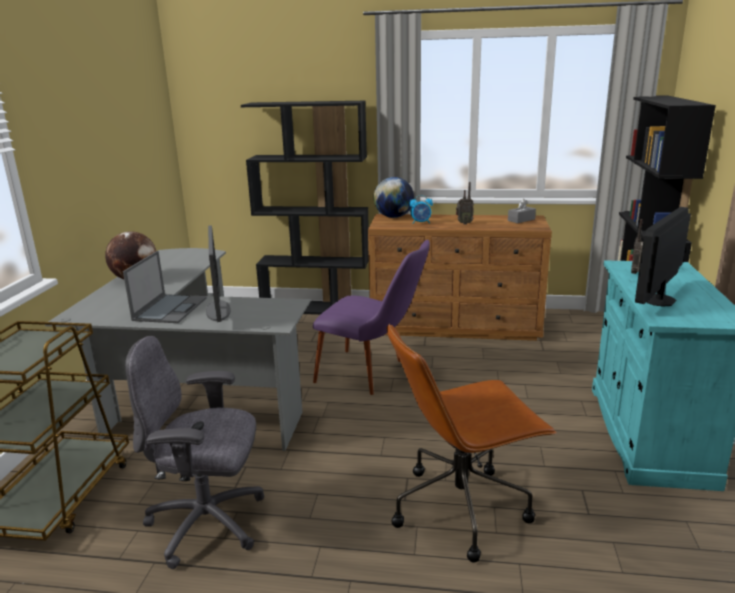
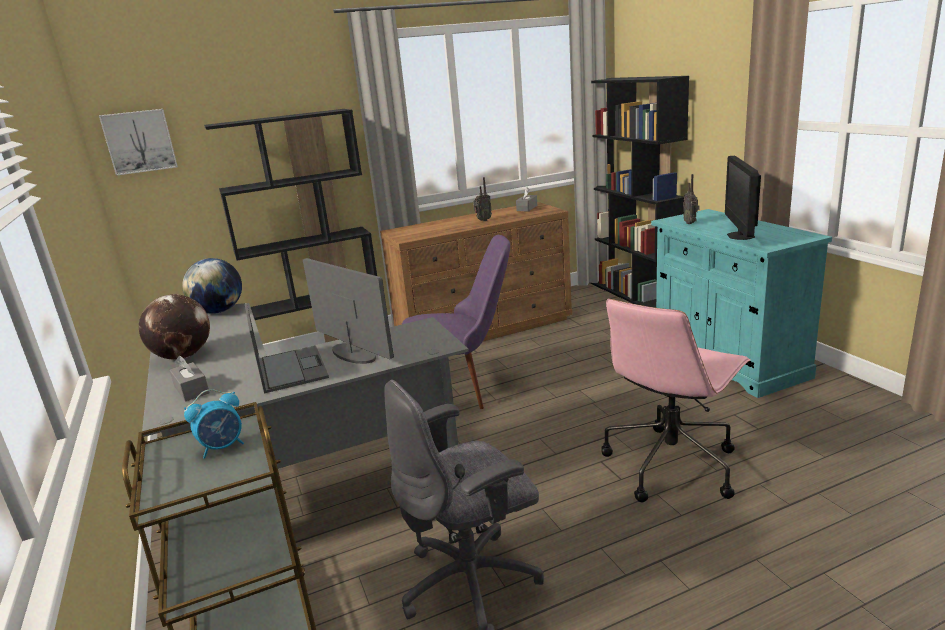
camera: 30 degrees left, 0 degrees up
(105, 304) = (191, 390): none -> grey tissue box
(205, 110) = (139, 141): none -> picture
(393, 217) = (405, 229): globe -> globe (219, 311)
(421, 223) = (442, 228): alarm clock -> alarm clock (223, 447)
(462, 507) = (671, 464): brown office chair -> pink office chair

